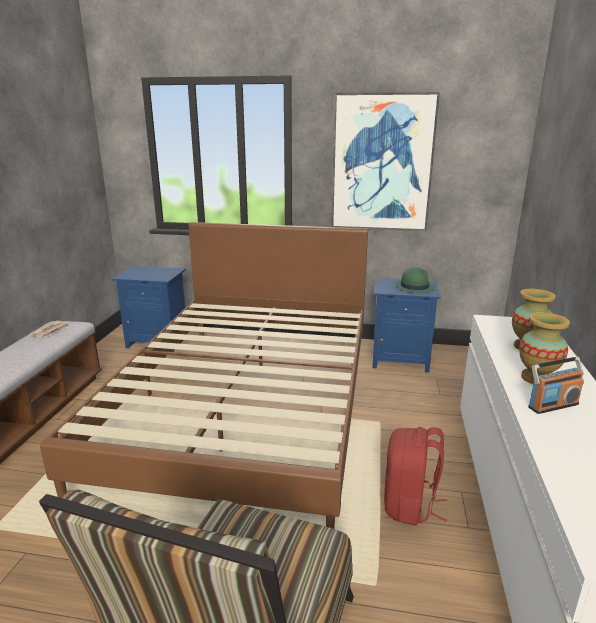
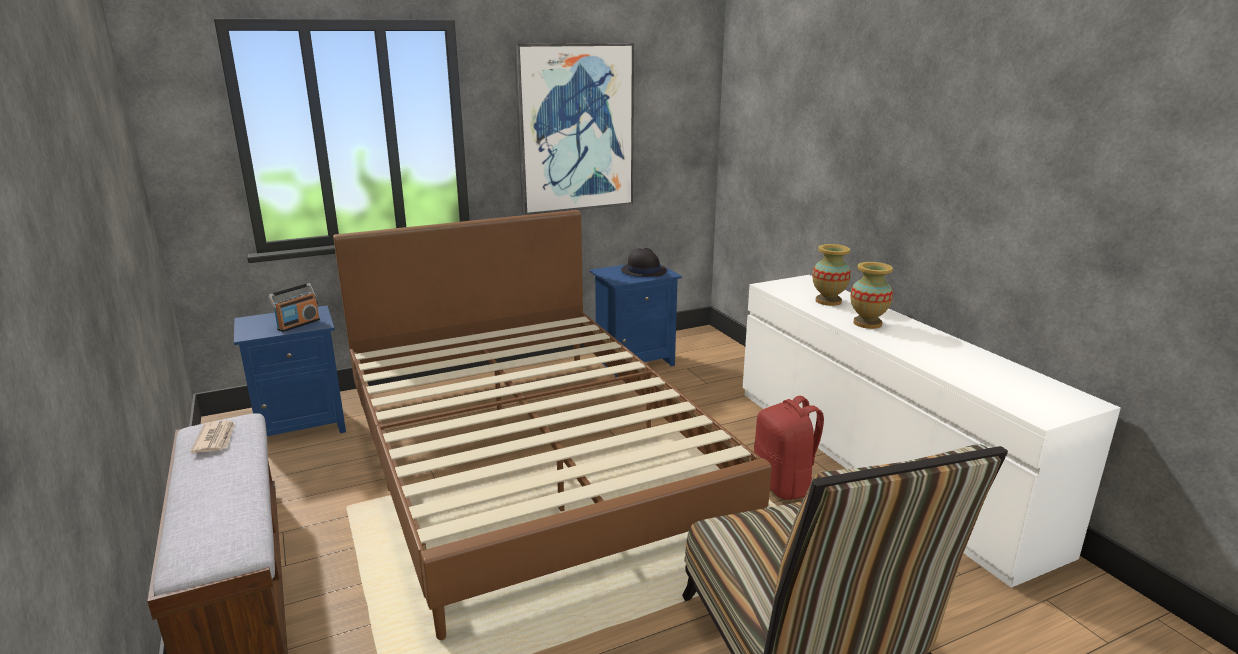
camera: 35 degrees left, 0 degrees up
(414, 287) = (643, 271): green hat -> black hat
(552, 405) = (902, 339): radio -> radio (298, 324)

